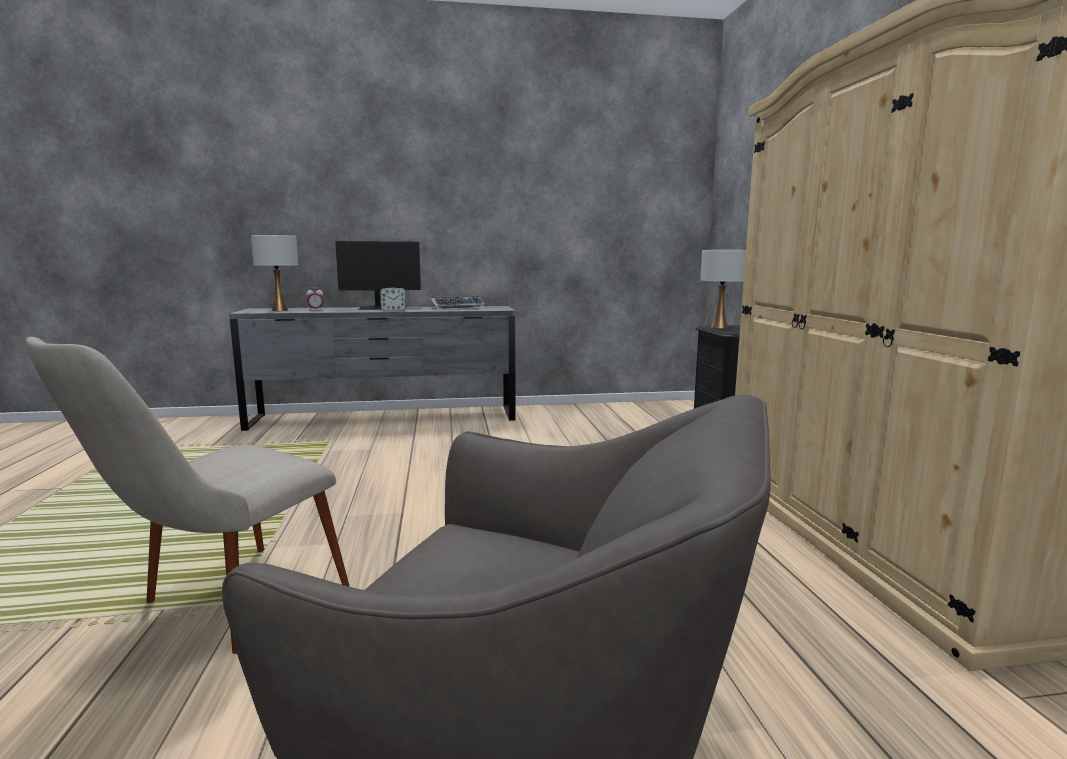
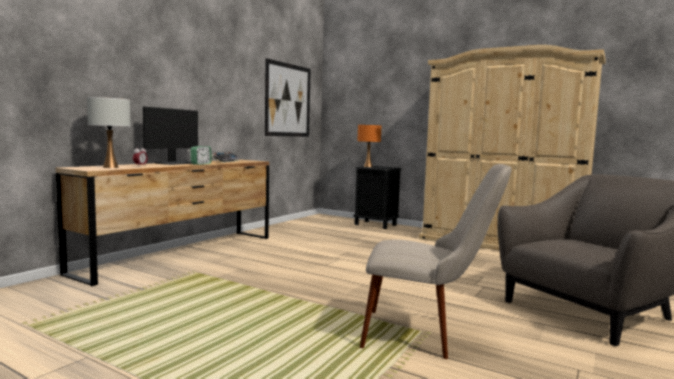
camera: 50 degrees left, 5 degrees down
(219, 610) = (426, 334): beige chair -> beige chair turned 60 degrees counterclockwise
(385, 418) = (182, 253): grey dresser -> brown dresser
(619, 214) = (288, 100): none -> picture
(719, 327) = (368, 166): white table lamp -> orange table lamp

